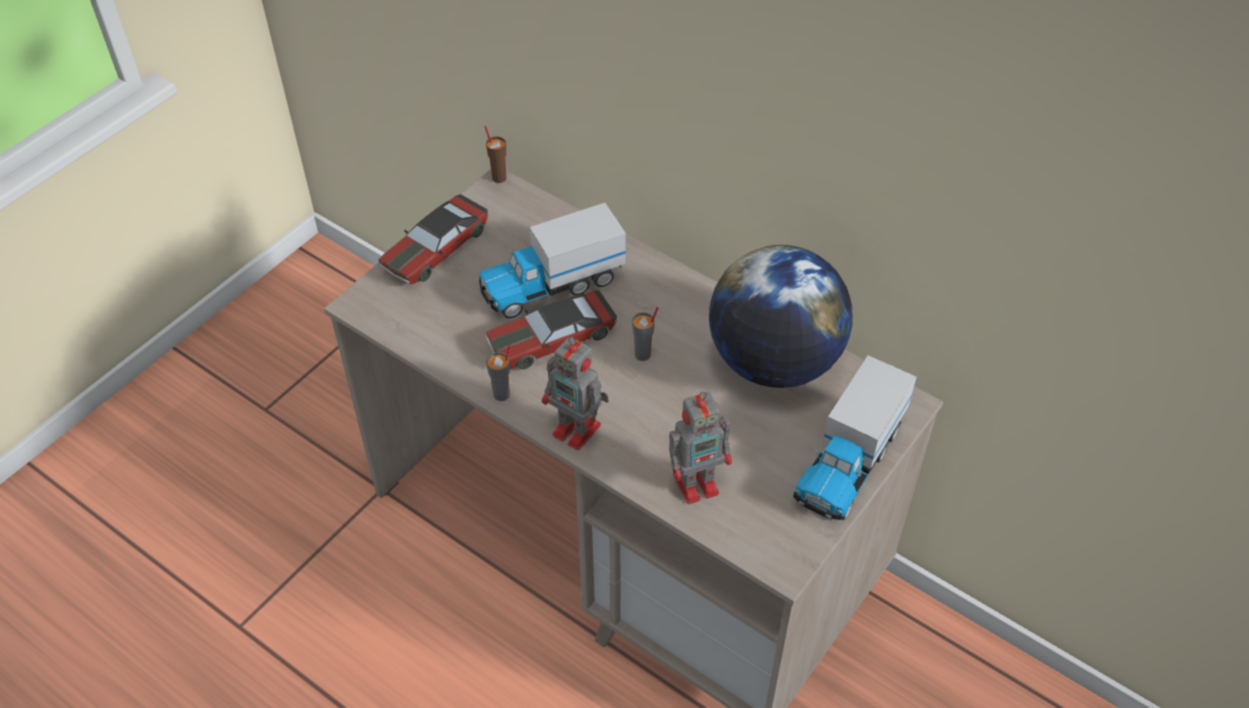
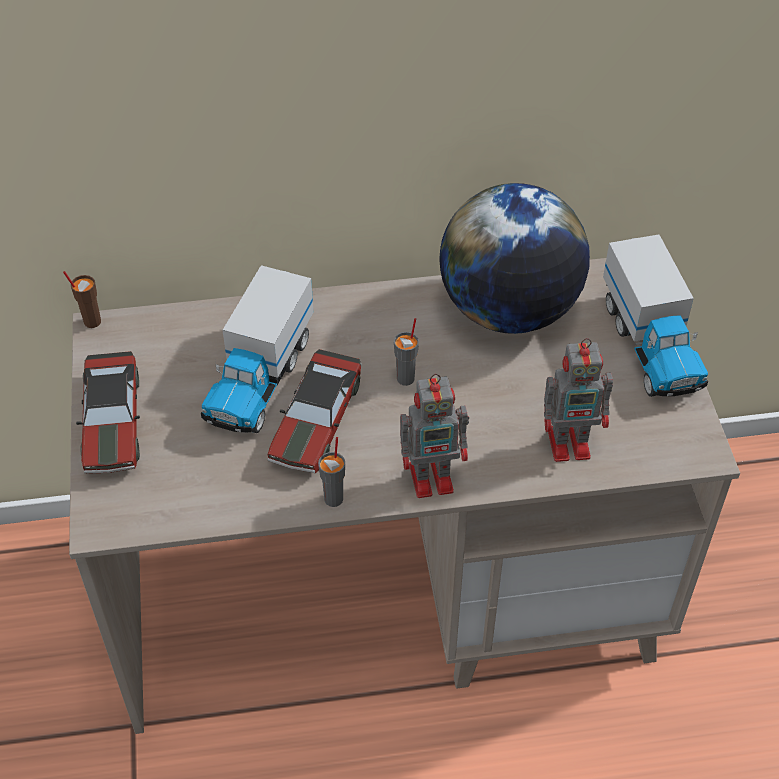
camera: 45 degrees left, 0 degrees up
(698, 482) = (571, 443): toy robot -> toy robot turned 60 degrees clockwise

